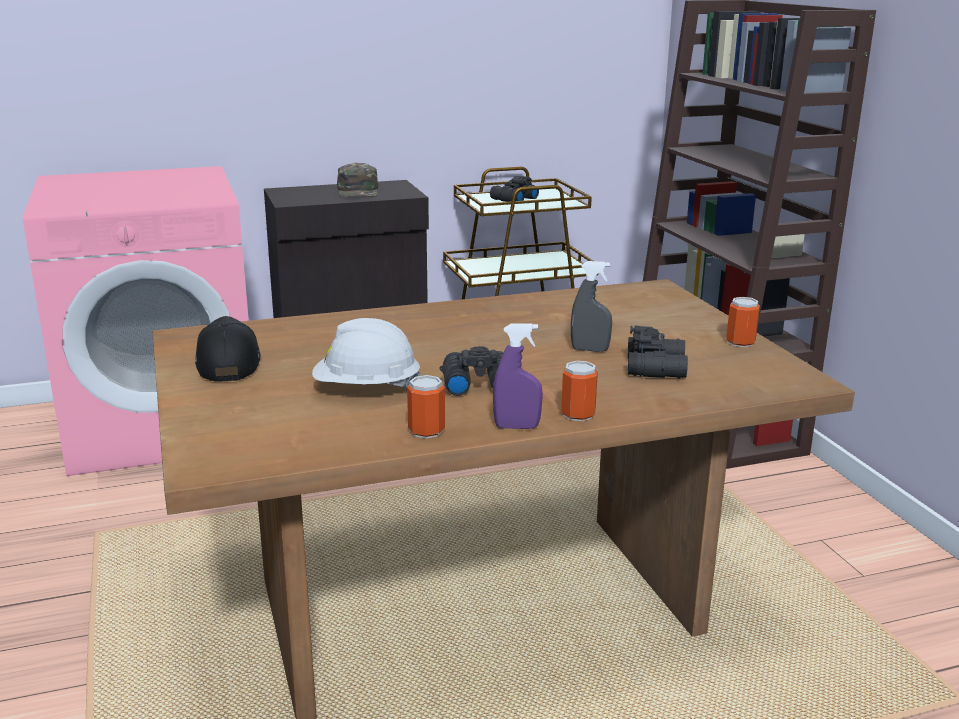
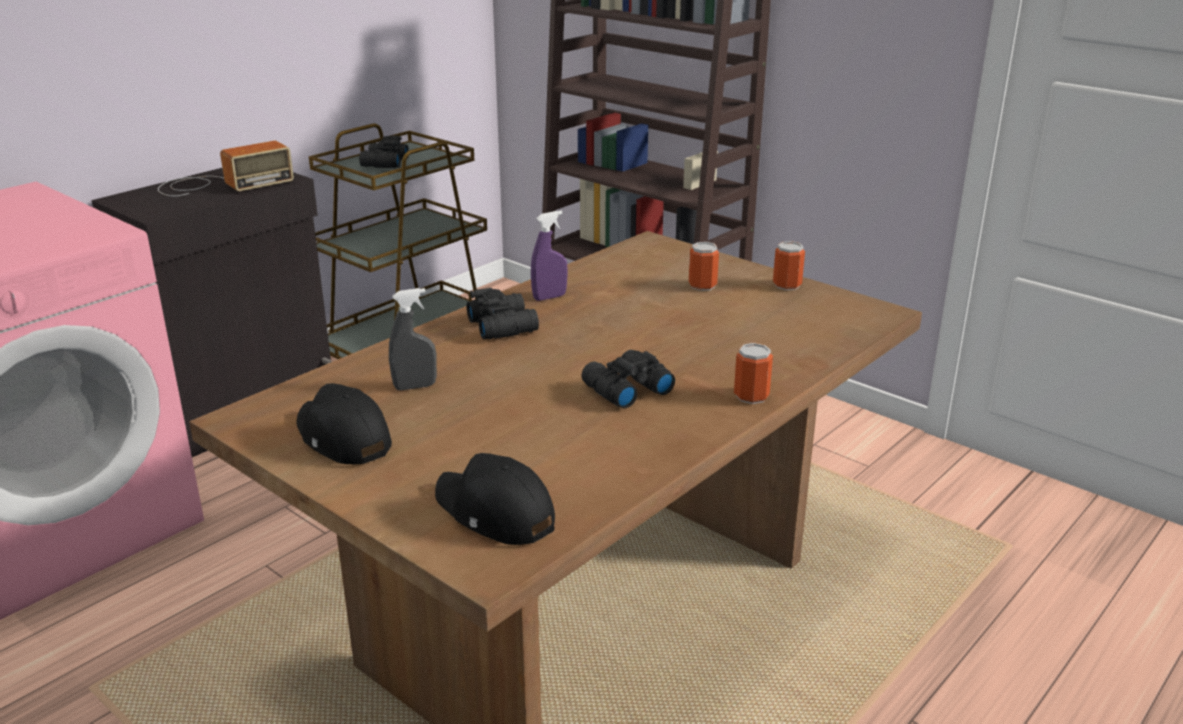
camera: 30 degrees left, 5 degrees up
(257, 436) = (494, 513): none -> black cap
(358, 191) = (220, 184): green cap -> radio
(366, 389) = (530, 426): white hard hat -> none
(426, 431) = (647, 454): can -> can (702, 286)
(517, 427) = (718, 425): purple spray bottle -> purple spray bottle (549, 297)
(590, 350) = (677, 325): grey spray bottle -> grey spray bottle (415, 386)
(657, 367) = (754, 329): black binoculars -> black binoculars (503, 325)

